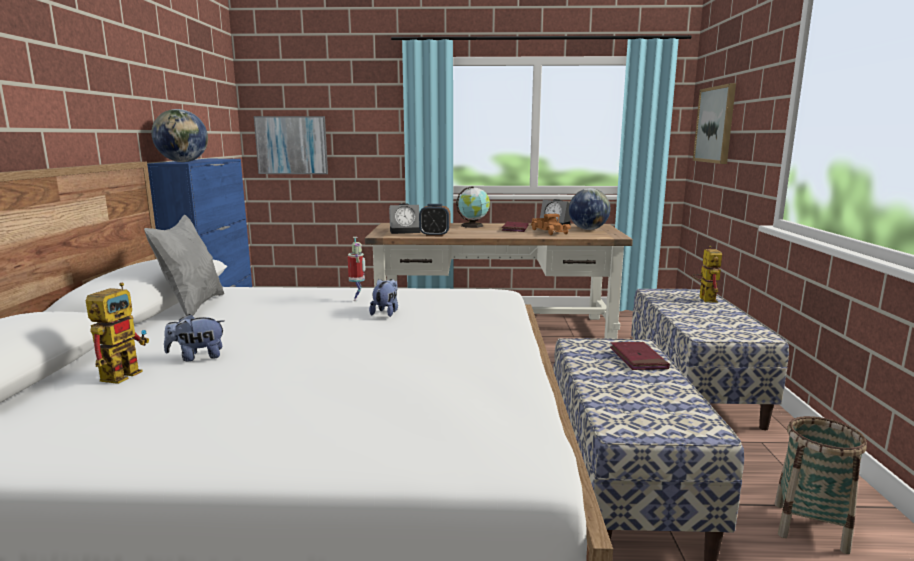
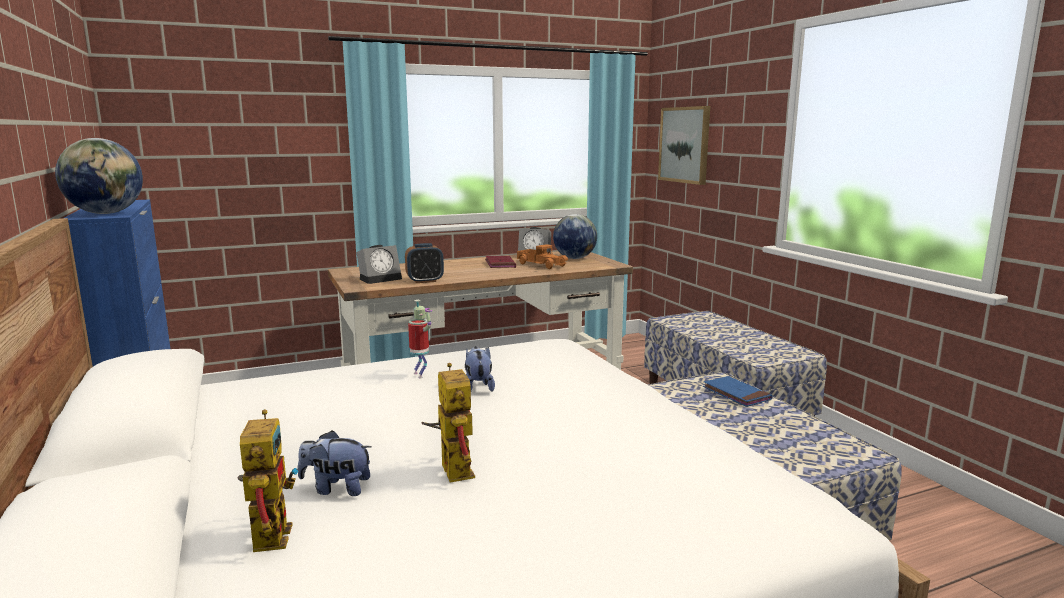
camera: 25 degrees left, 0 degrees up
(192, 306) = (212, 420): grey pillow -> none
(197, 357) = (336, 488): plush toy -> plush toy turned 45 degrees clockwise
(292, 145) = (188, 174): picture -> none
(473, 225) = (448, 264): globe -> none
(638, 359) = (736, 394): red book -> blue book
(704, 298) = (716, 321): toy robot -> toy robot (451, 468)
(810, 527) = (906, 519): basket -> none

